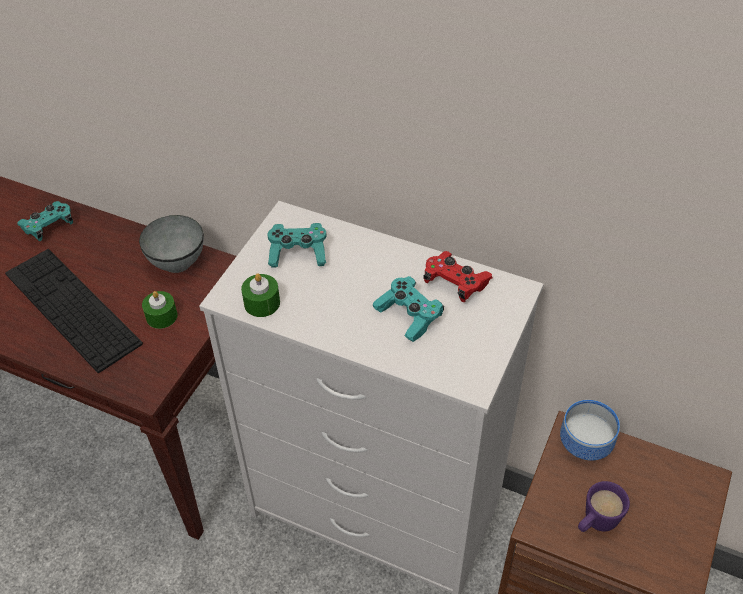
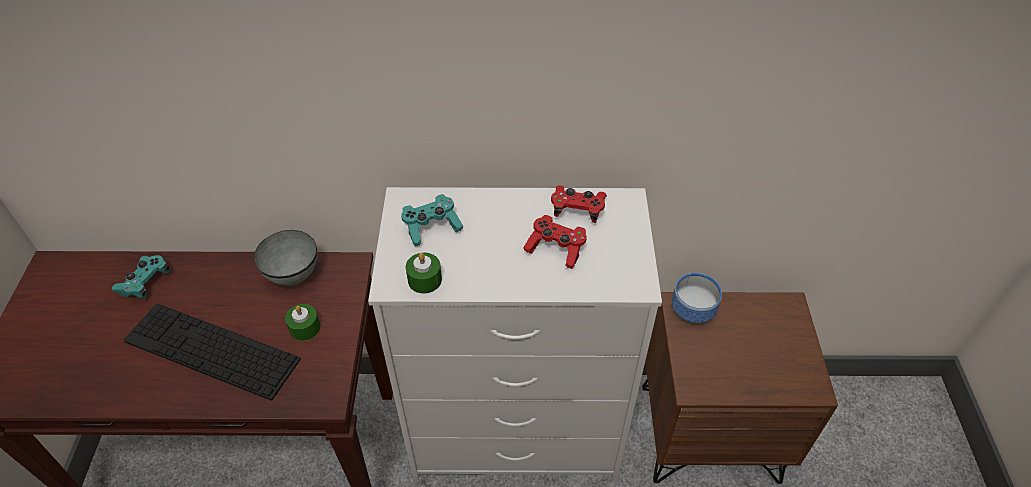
camera: 25 degrees left, 0 degrees up
(409, 316) = (556, 248): turquoise game controller -> red game controller
(595, 523) = (732, 369): purple mug -> none

